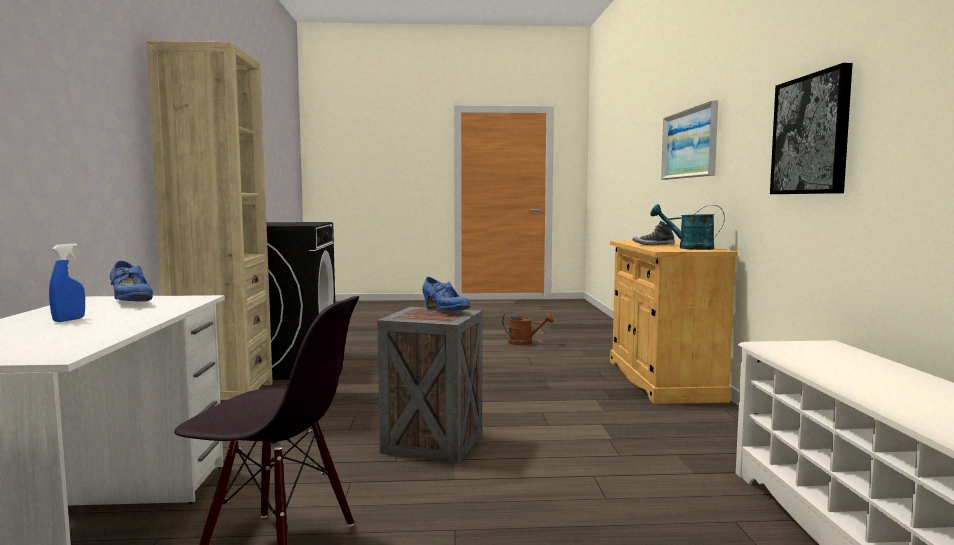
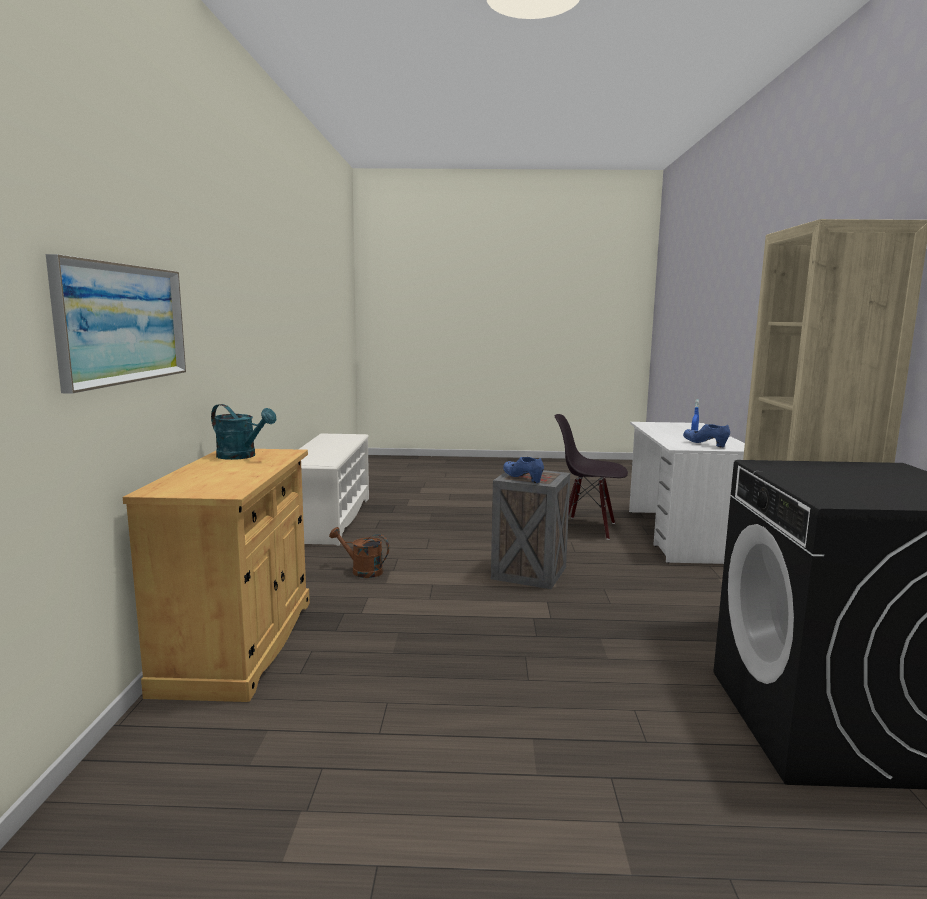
camera: 175 degrees left, 5 degrees up
(524, 343) = (345, 823): brown watering can -> brown watering can (362, 571)
(653, 244) = (244, 470): shoe -> none
(811, 135) = (252, 334): picture -> none

